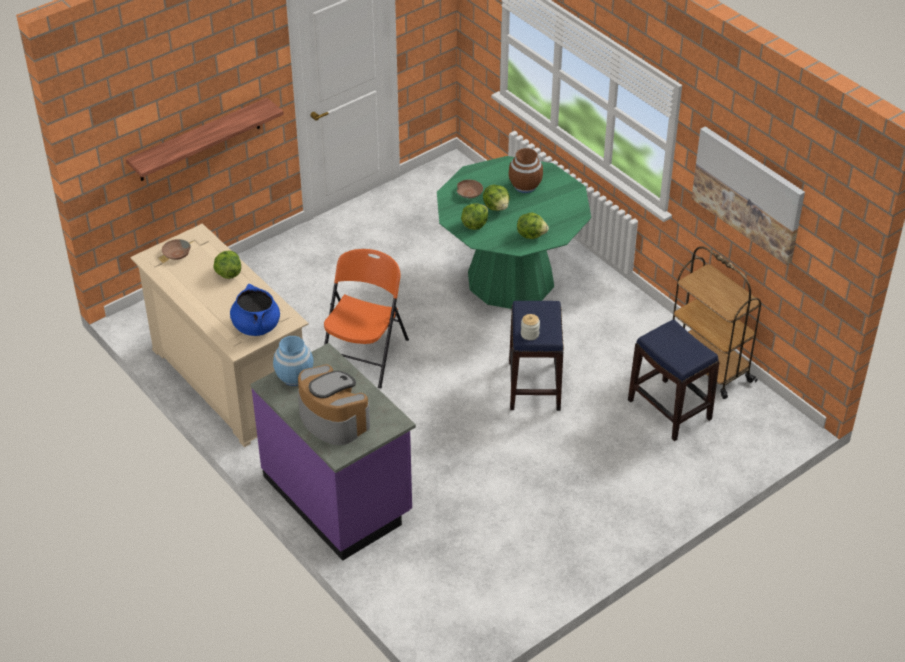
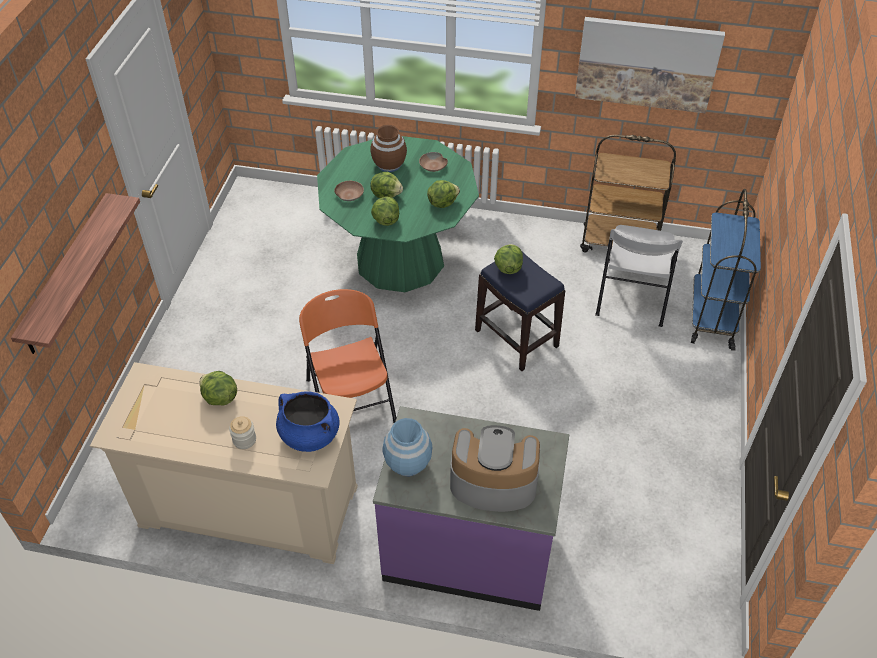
camera: 40 degrees left, 5 degrees up
(176, 254) = (140, 411): brown bowl -> brown bowl (433, 166)
(529, 334) = (529, 290): jar -> jar (244, 440)
(533, 310) = (508, 268): none -> lettuce
(669, 410) = (632, 295): stool -> white chair
(720, 464) = (712, 315): none -> blue cart

